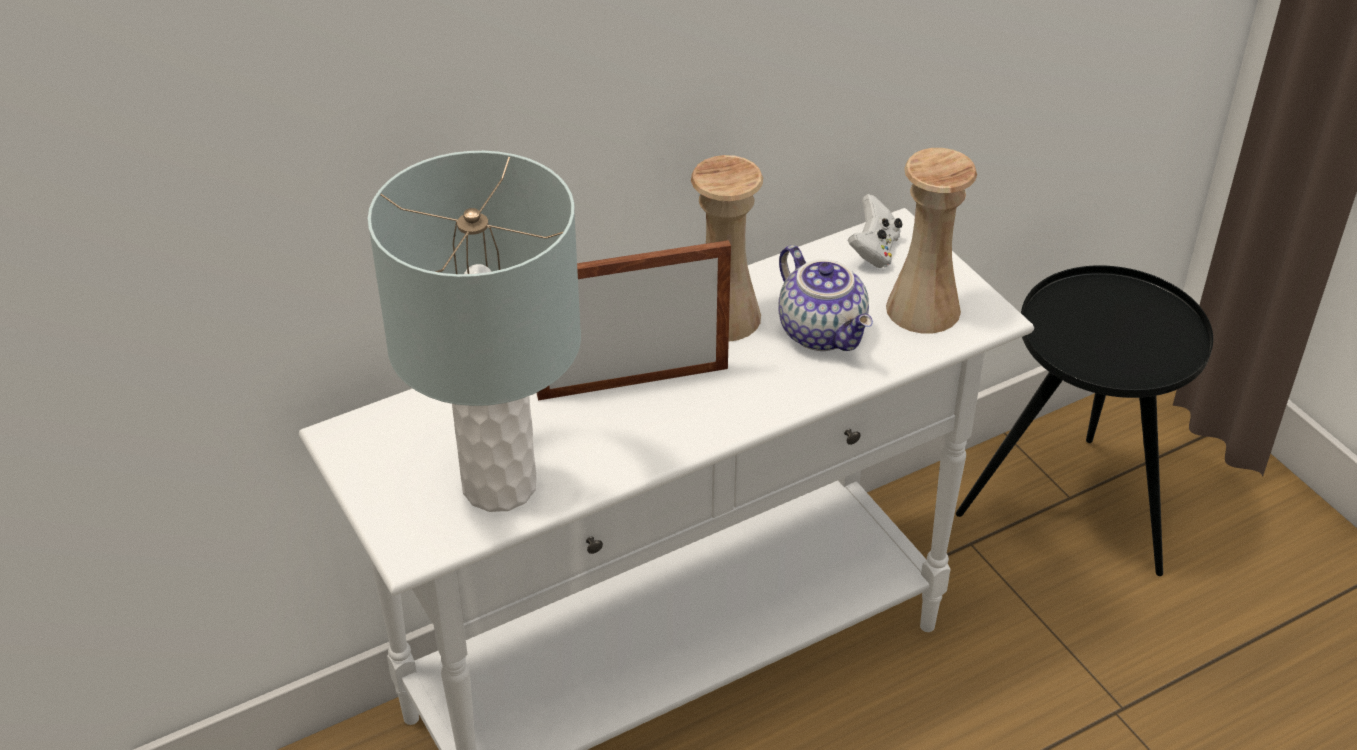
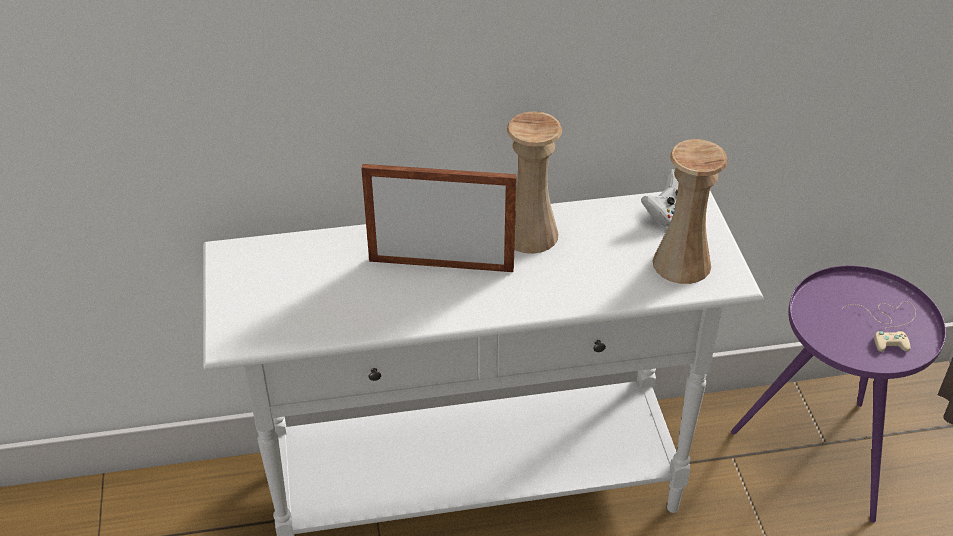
camera: 20 degrees right, 0 degrees up
(500, 485) = (312, 314): grey table lamp -> none
(824, 332) = (597, 263): teapot -> none
(1072, 516) = (821, 457): black side table -> purple side table
(1142, 329) = (888, 325): none -> beige game controller

